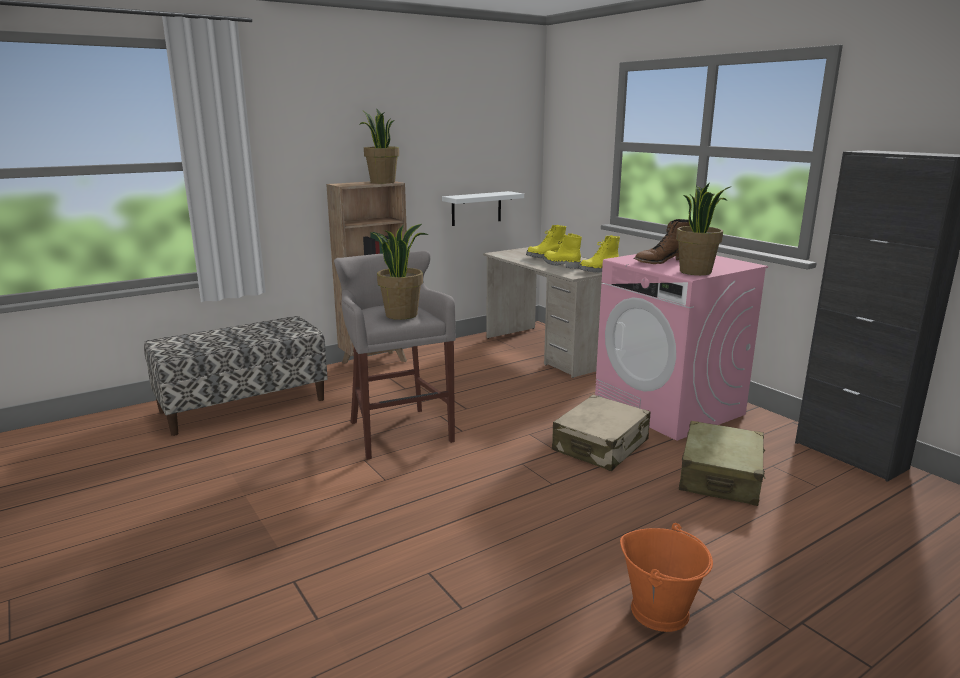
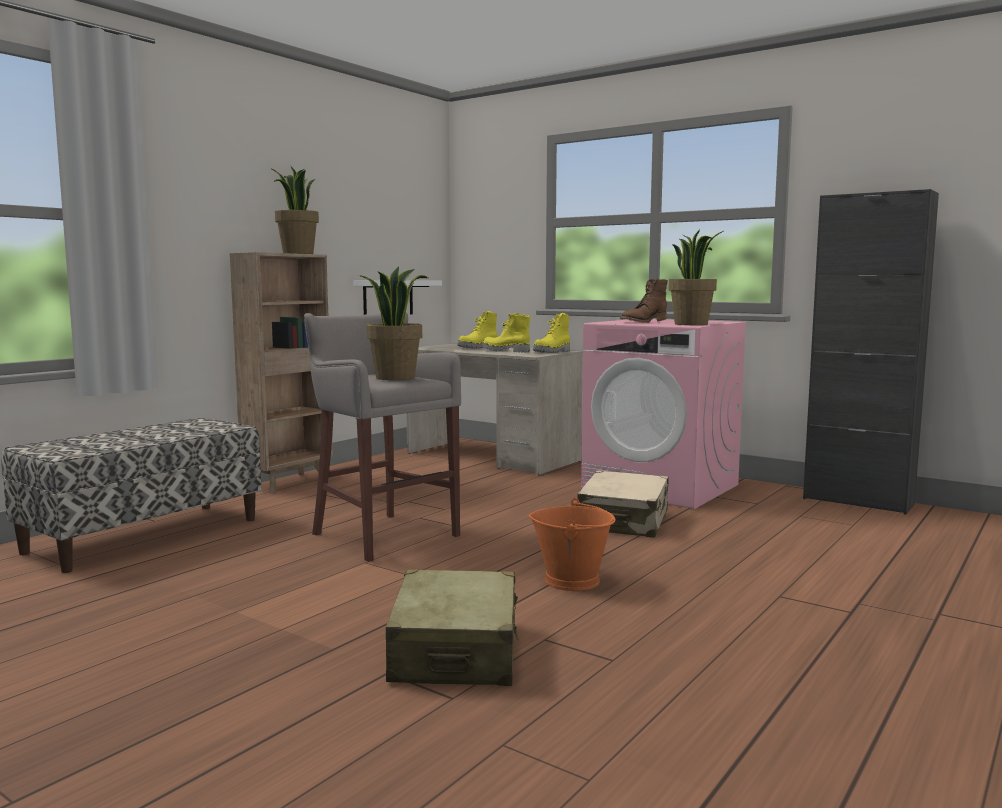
camera: 20 degrees left, 10 degrees down
(660, 611) = (811, 627): orange bucket -> orange bucket (572, 580)
(720, 477) = (762, 529): beige suitcase -> beige suitcase (455, 651)

